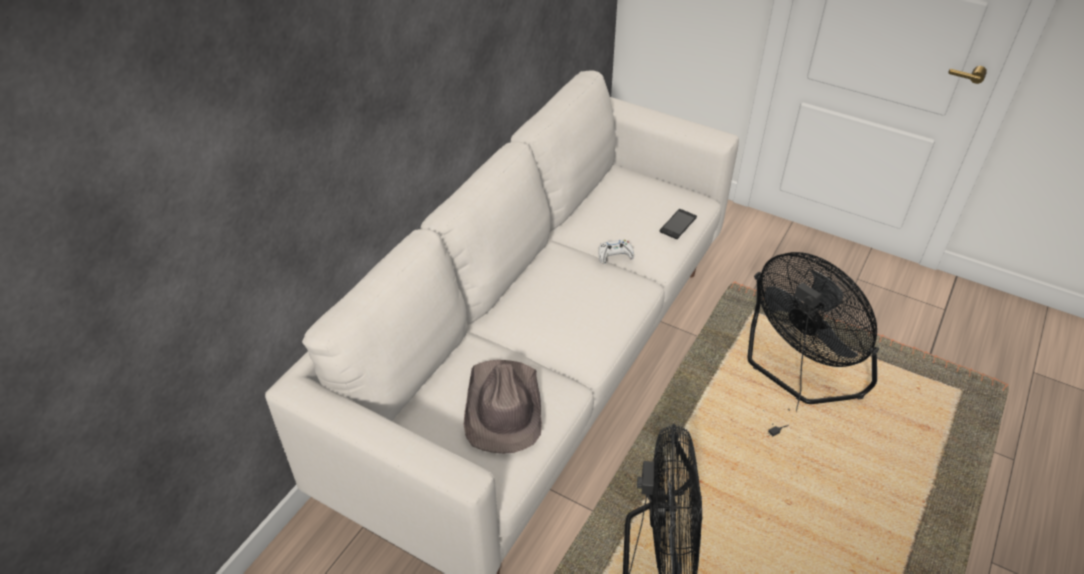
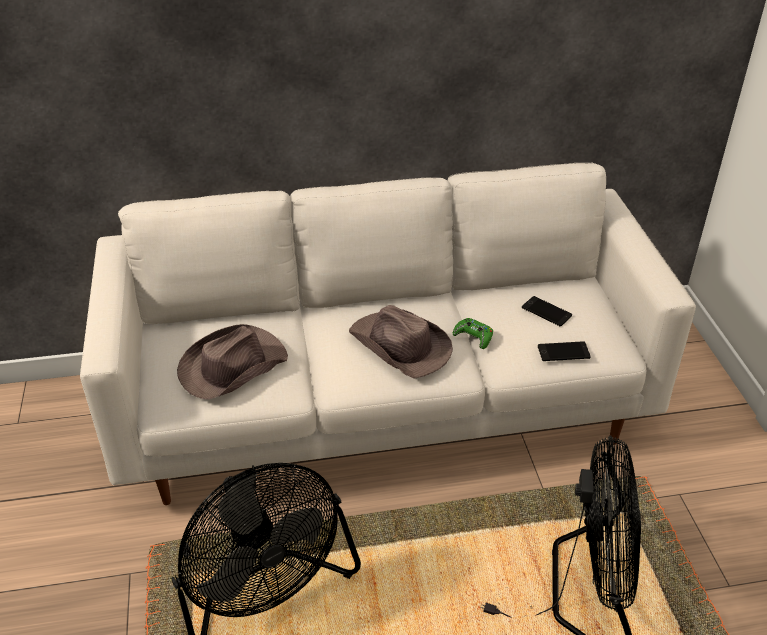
camera: 50 degrees right, 5 degrees down
(586, 297) = (400, 346): none -> brown hat
(614, 255) = (473, 337): white game controller -> green game controller
(629, 205) = (546, 311): none -> phone

